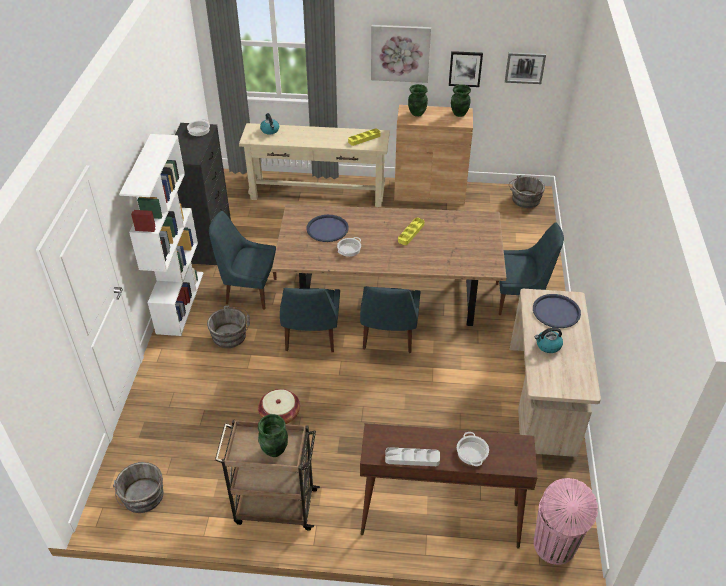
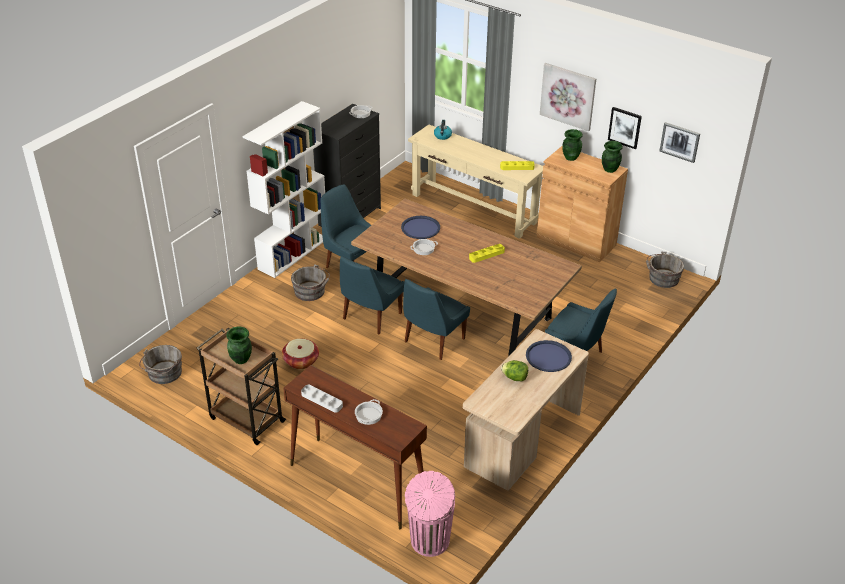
camera: 30 degrees right, 5 degrees down
(548, 345) = (514, 378): kettle -> lettuce

